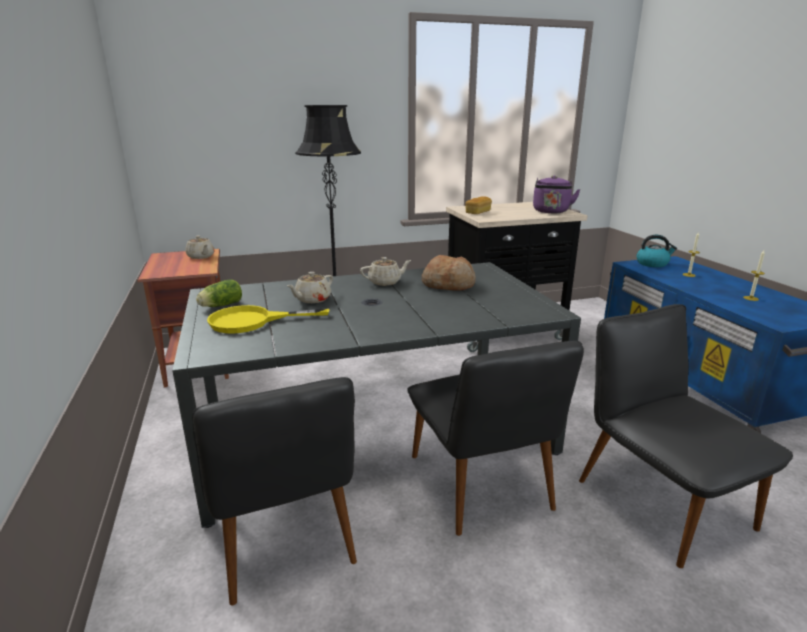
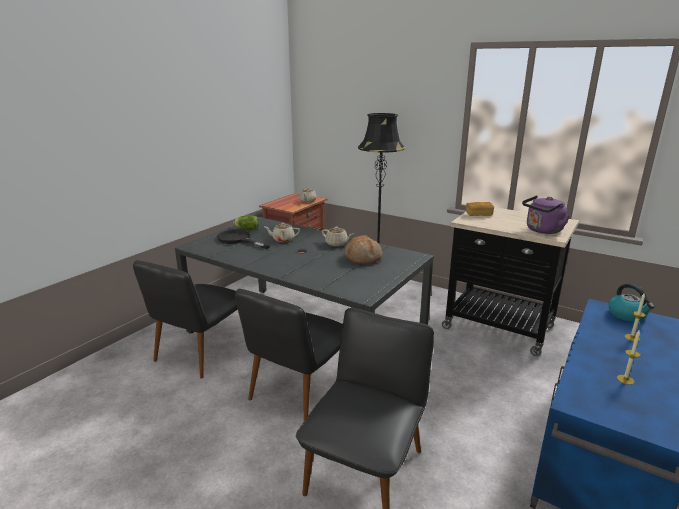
camera: 50 degrees right, 0 degrees up
(252, 321) = (238, 240): yellow frying pan -> black frying pan

